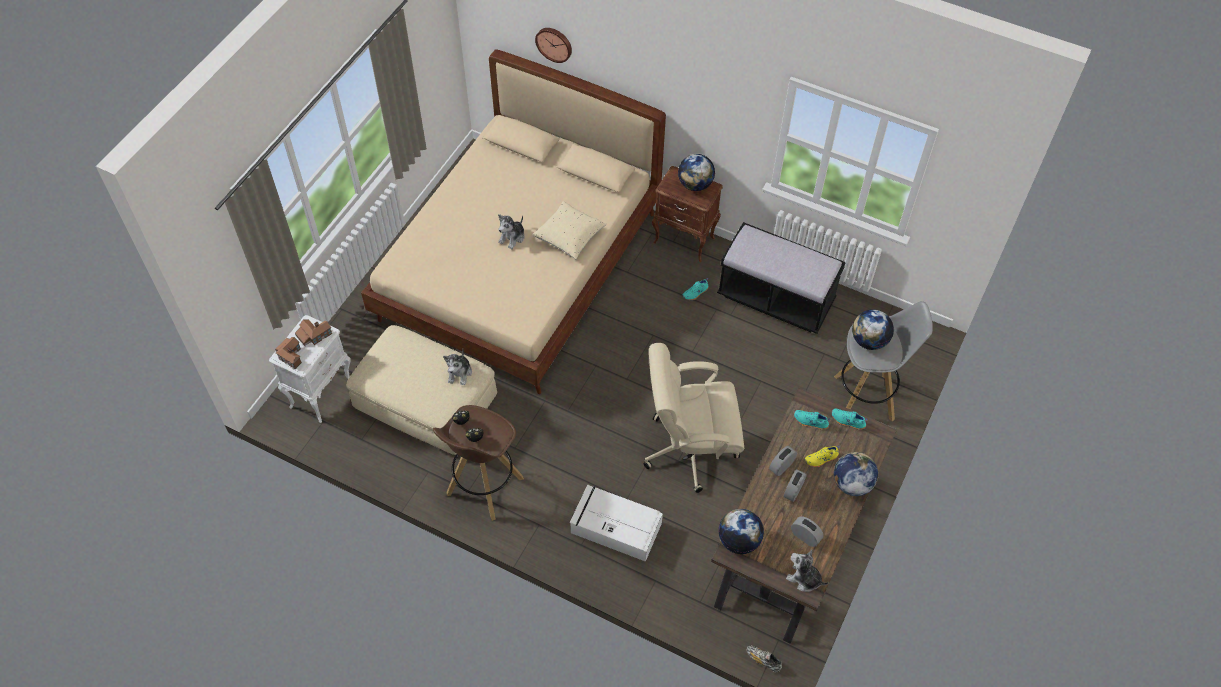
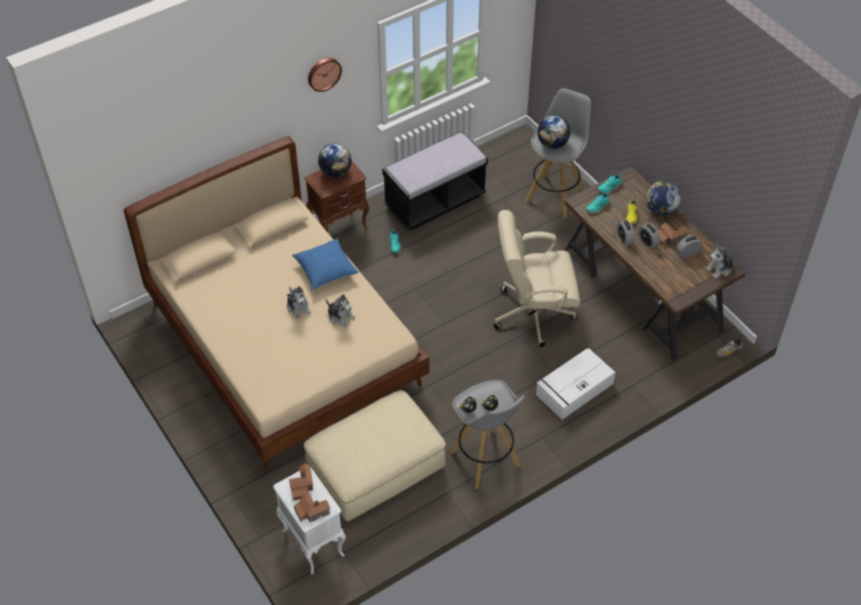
camera: 60 degrees left, 5 degrees down
(459, 373) = (394, 410): plush toy -> plush toy (340, 316)
(483, 487) = (485, 460): brown stool -> grey stool
(554, 43) = (179, 156): wall clock -> wall clock (323, 73)
(569, 237) = (326, 271): beige pillow -> blue pillow
(690, 448) = (533, 313): beige office chair -> beige office chair turned 60 degrees clockwise
(739, 540) = (670, 290): globe -> none
(815, 509) = (669, 238): none -> toy house

